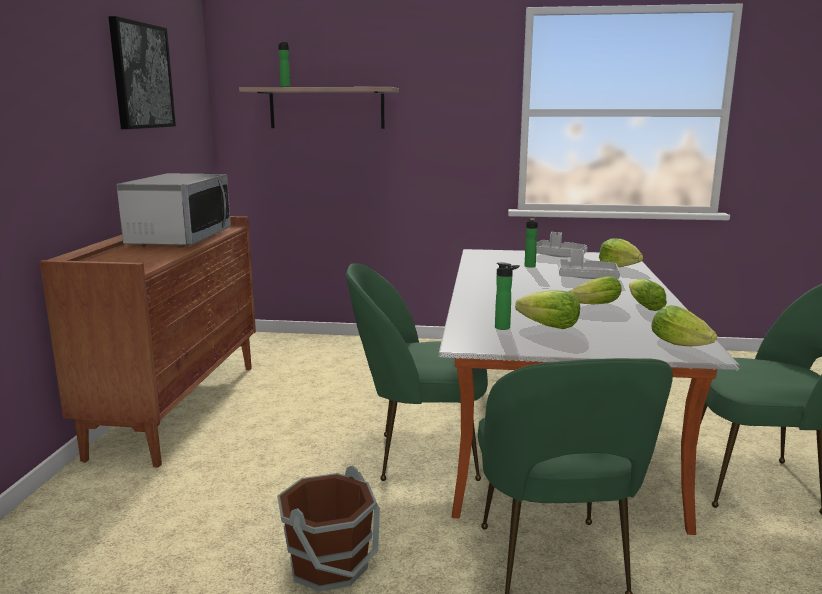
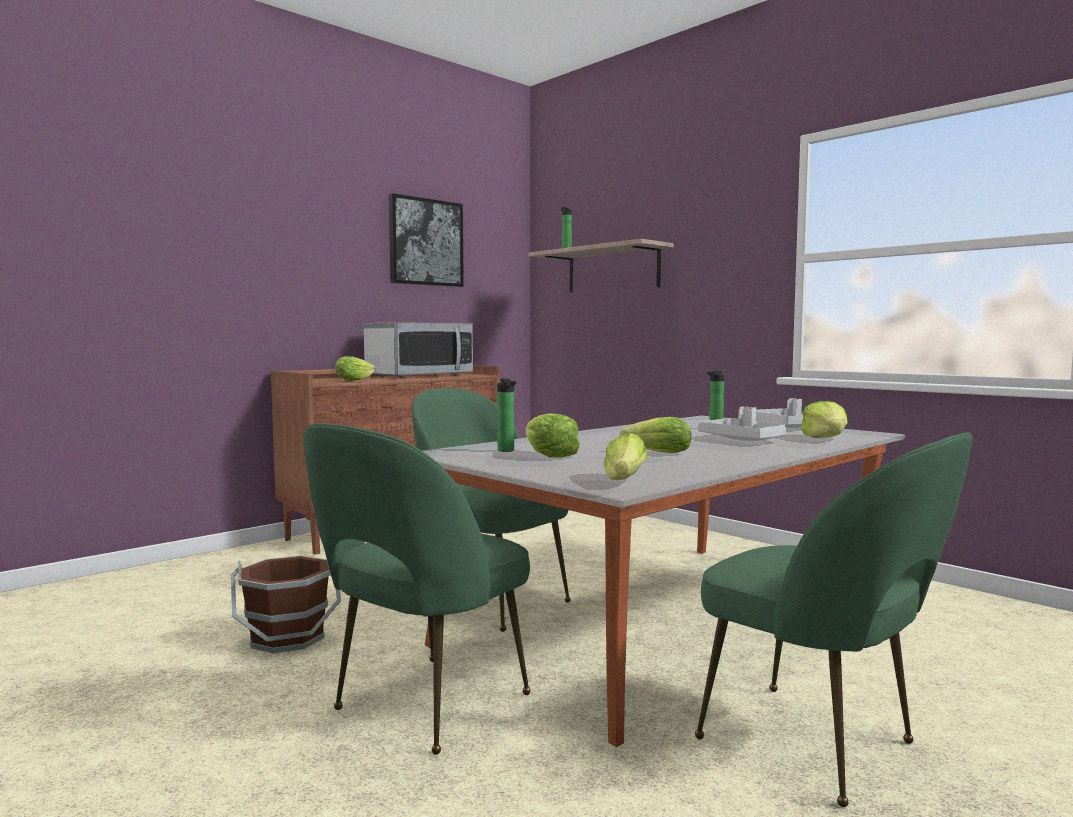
camera: 40 degrees right, 10 degrees down
(643, 306) = (710, 459): lettuce -> lettuce (356, 380)

